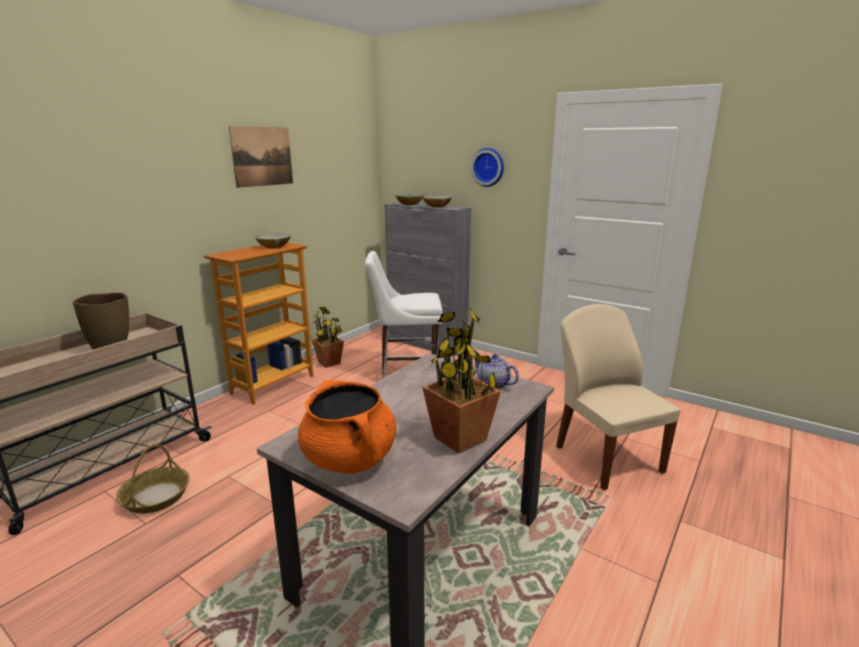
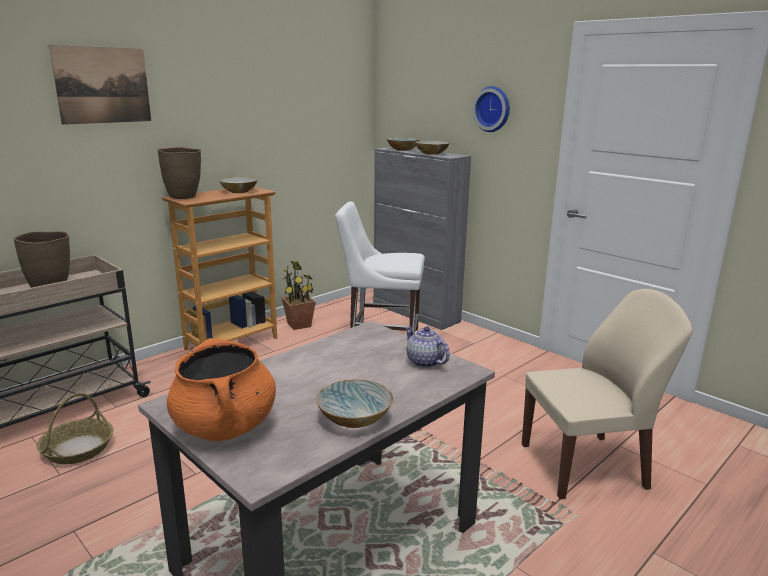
camera: 10 degrees right, 0 degrees up
(225, 254) = (183, 197): none -> brown vase
(262, 156) = (234, 91): picture -> picture (103, 85)
(460, 439) = (355, 418): potted plant -> bowl
(606, 457) = (586, 466): beige chair -> beige chair turned 90 degrees clockwise

